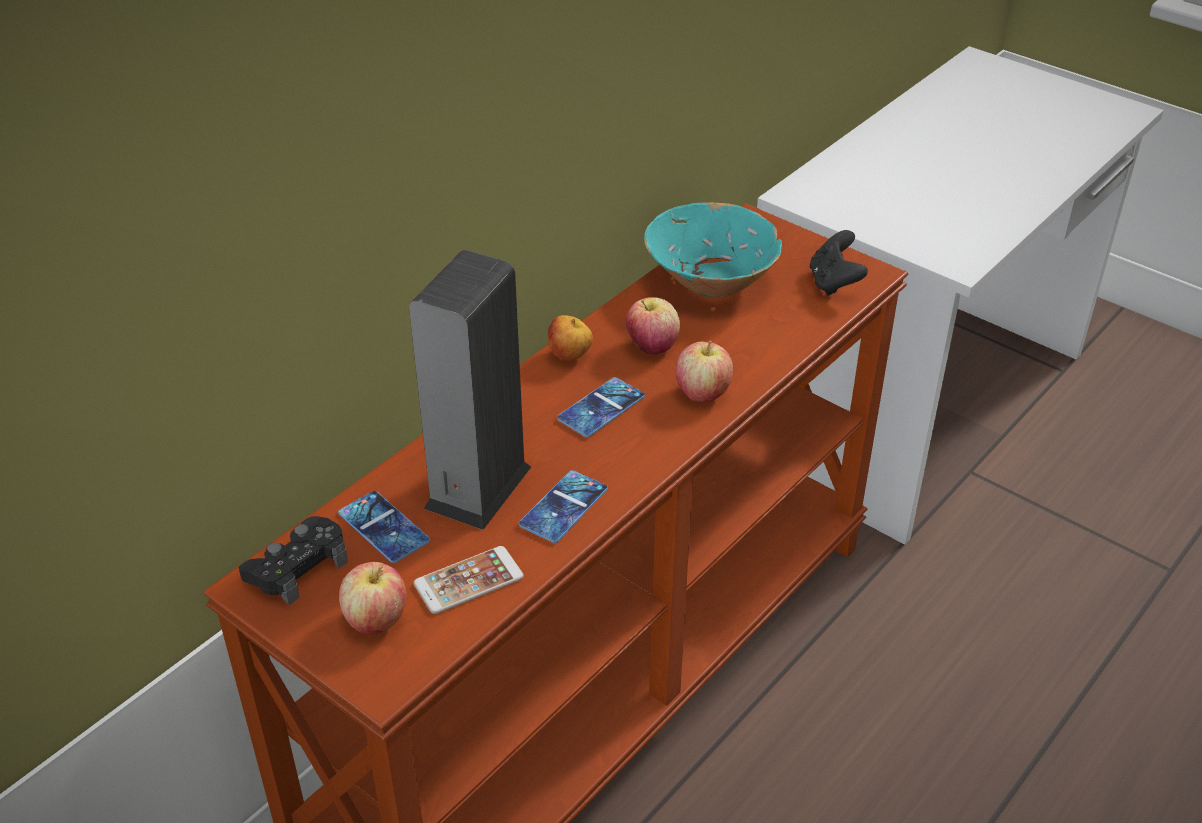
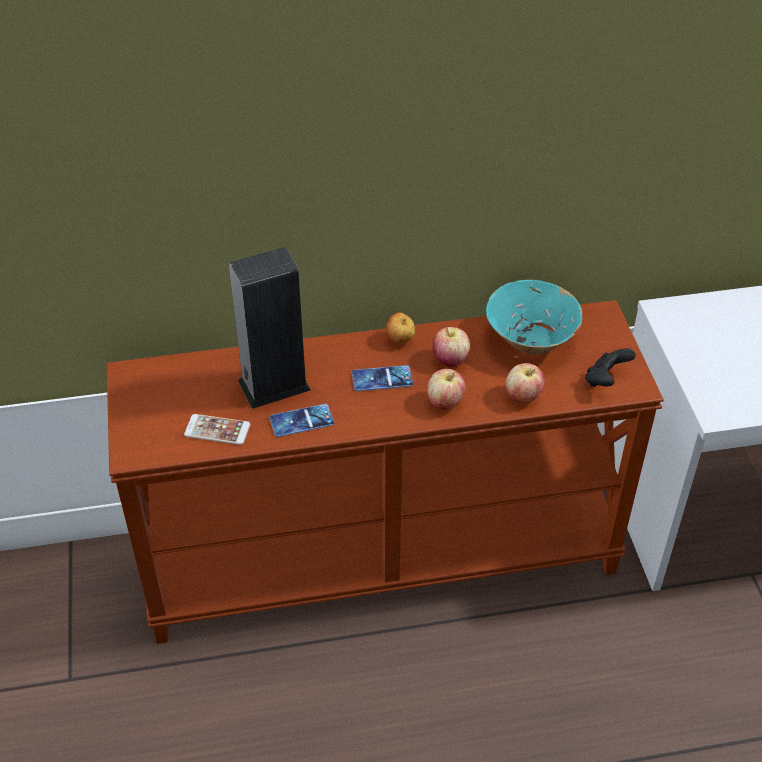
camera: 40 degrees right, 5 degrees up
(297, 567) = (154, 375): black game controller -> none
(376, 620) = (158, 423): apple -> apple (523, 396)
(383, 527) = (210, 379): phone -> none

